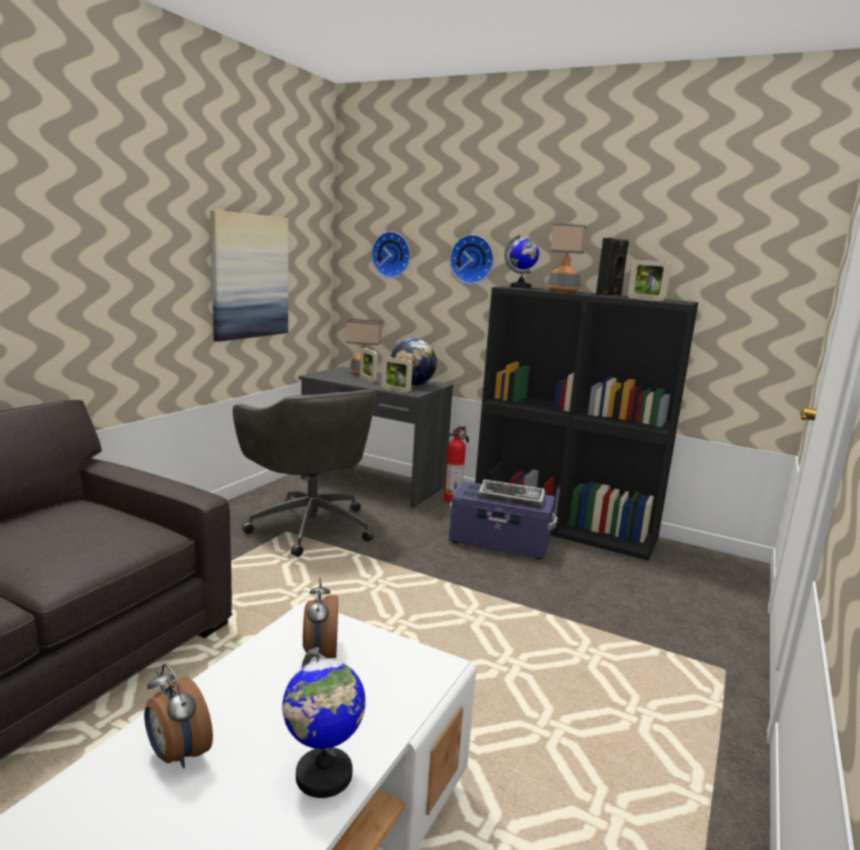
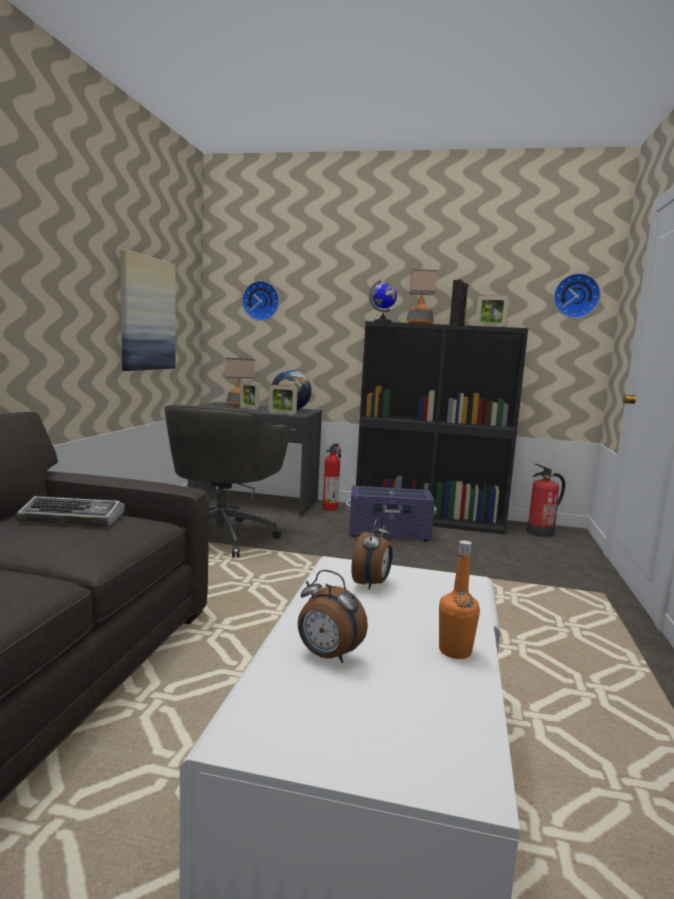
camera: 15 degrees left, 5 degrees down
(310, 525) = (222, 536): grey office chair -> grey office chair turned 60 degrees clockwise
(320, 652) = (372, 584): alarm clock -> alarm clock turned 135 degrees counterclockwise
(323, 775) = (455, 651): globe -> orange bottle
(473, 259) = (336, 303): wall clock -> wall clock (576, 296)
(512, 498) = (399, 493): keyboard -> keyboard (74, 519)
(699, 563) = (540, 532): none -> fire extinguisher

